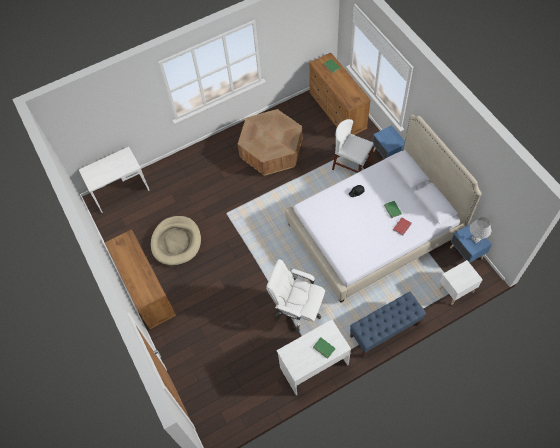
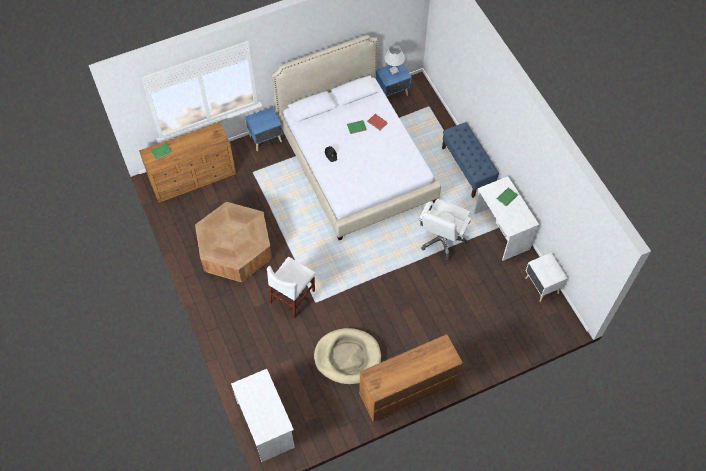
camera: 90 degrees left, 0 degrees up
(351, 166) = (272, 173): white chair -> white chair (292, 296)
(455, 290) = (430, 107): white nightstand -> white nightstand (541, 286)

